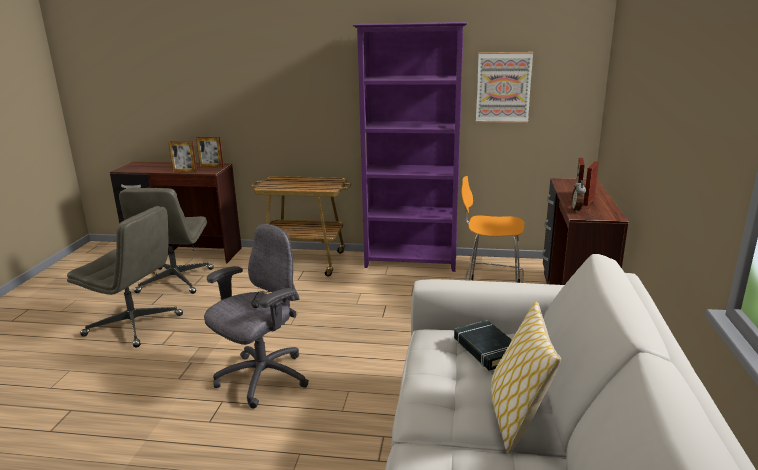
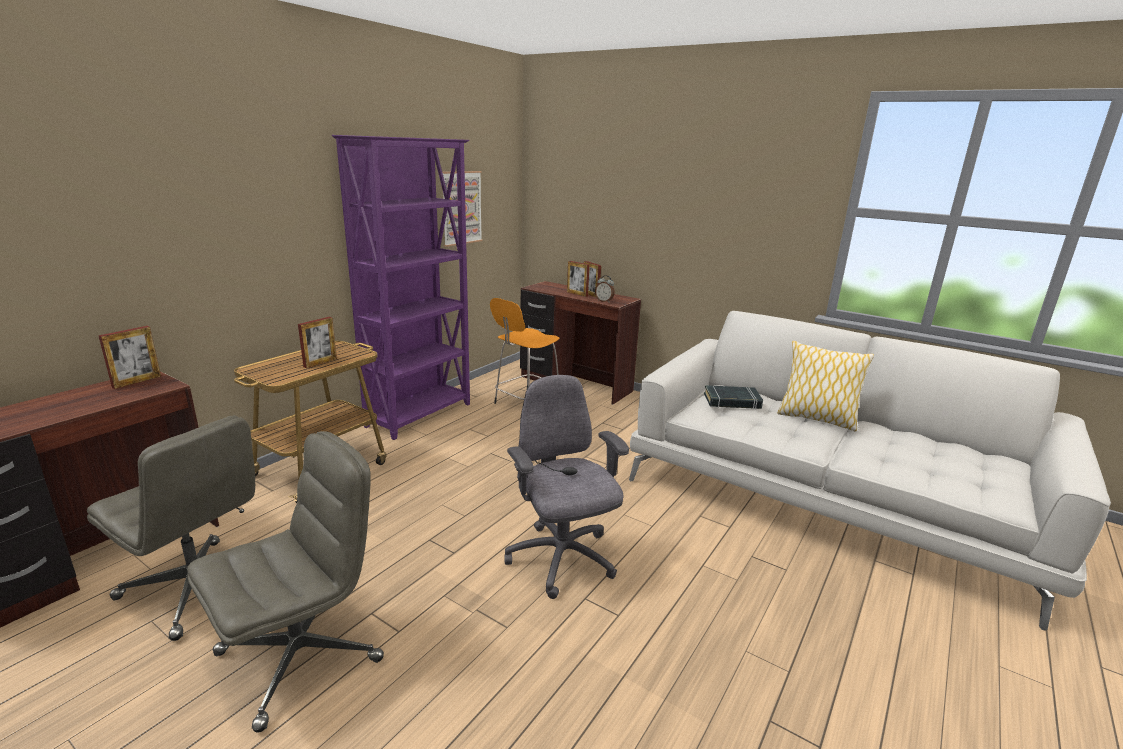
camera: 65 degrees left, 0 degrees up
(185, 172) = (117, 402): picture frame -> picture frame (320, 363)

